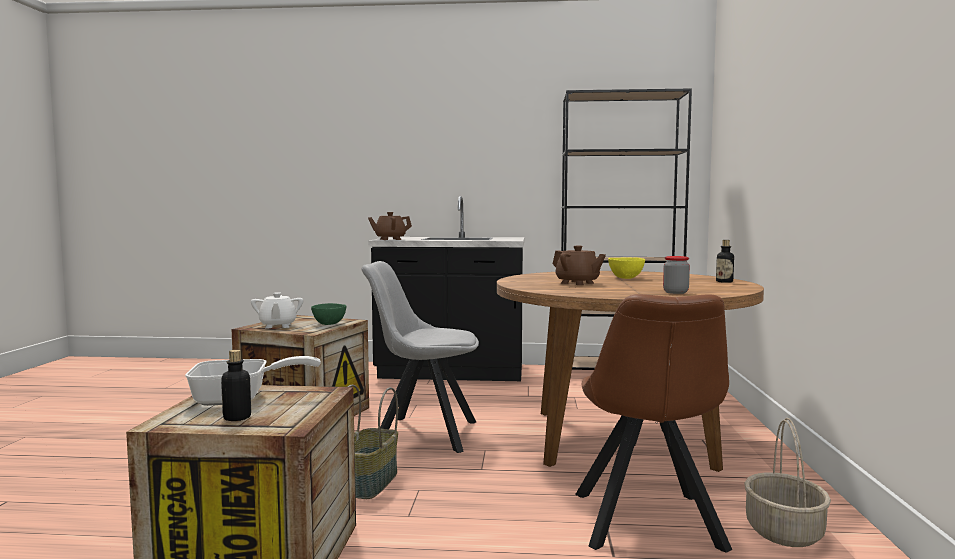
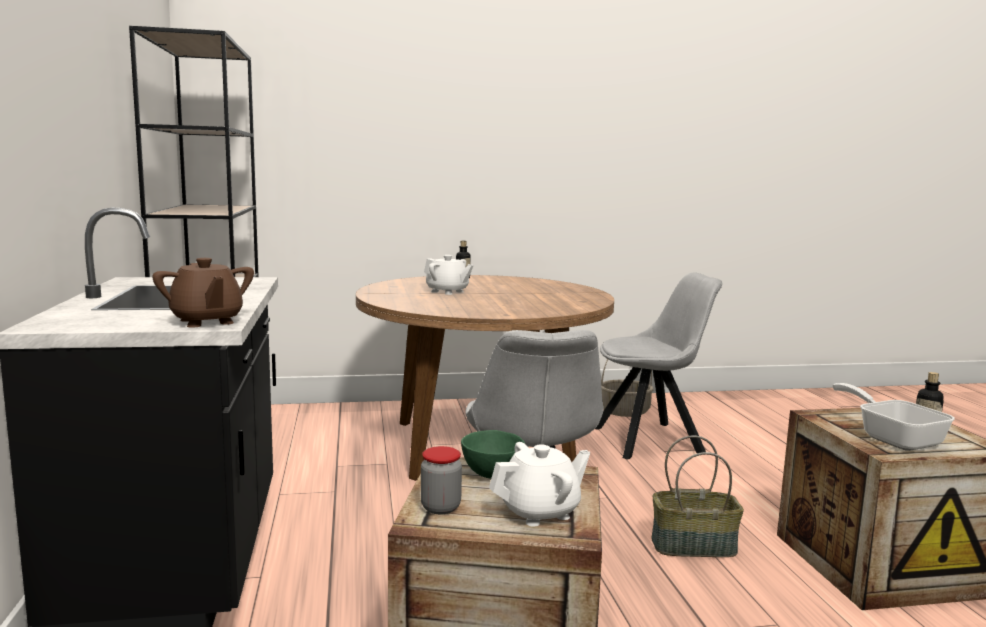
camera: 105 degrees left, 5 degrees up
(577, 283) = (510, 301): brown teapot -> none
(626, 278) = (447, 291): yellow bowl -> white teapot
(647, 523) = (650, 440): brown chair -> grey chair
(675, 292) = (556, 287): jar -> jar (440, 507)

